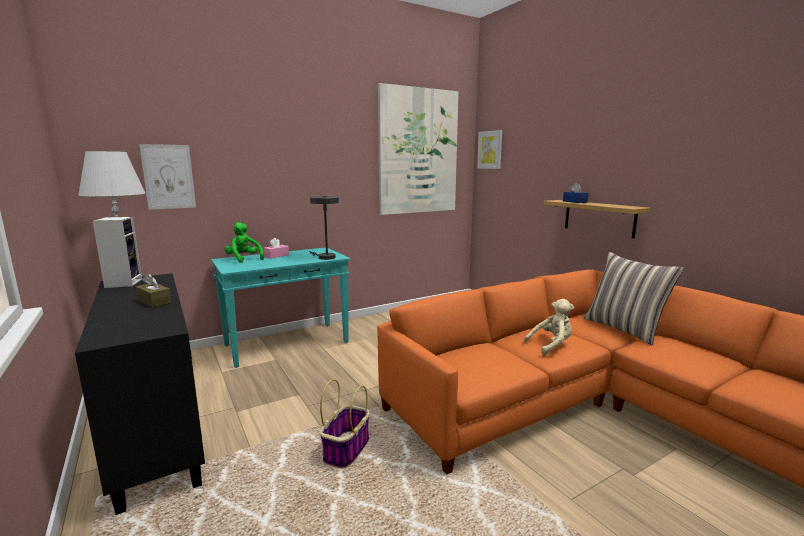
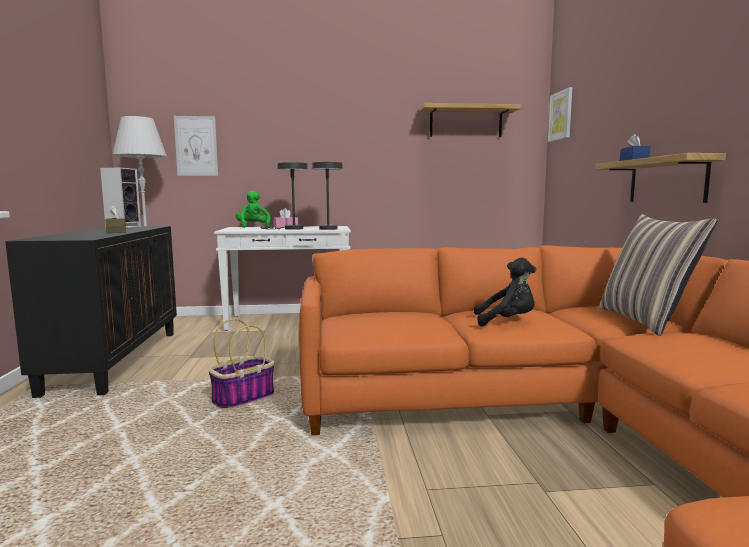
camera: 25 degrees right, 5 degrees down
(288, 343) = (290, 321): turquoise console table -> white console table
(290, 260) = (290, 229): none -> grey table lamp
(418, 152) = (465, 122): picture -> shelf
(551, 346) = (507, 322): beige plush toy -> black plush toy

